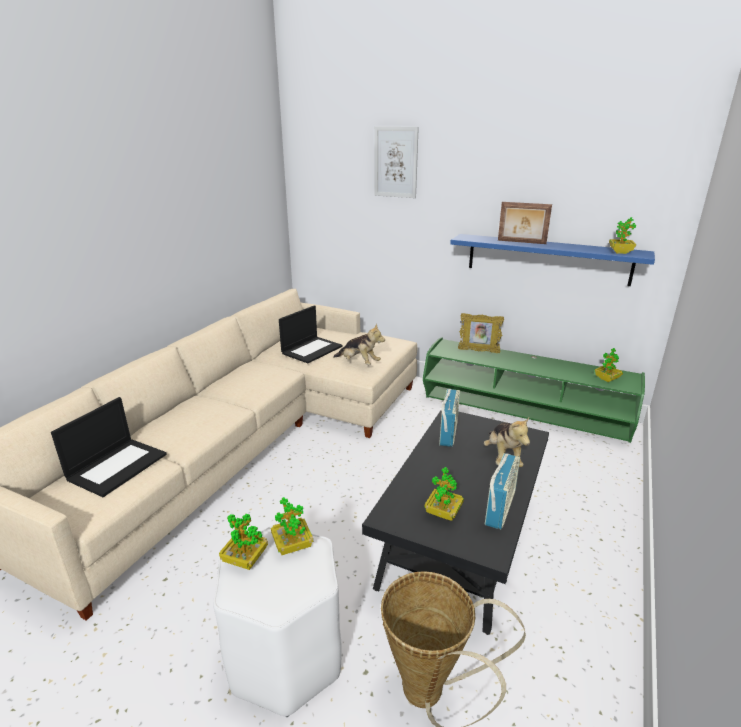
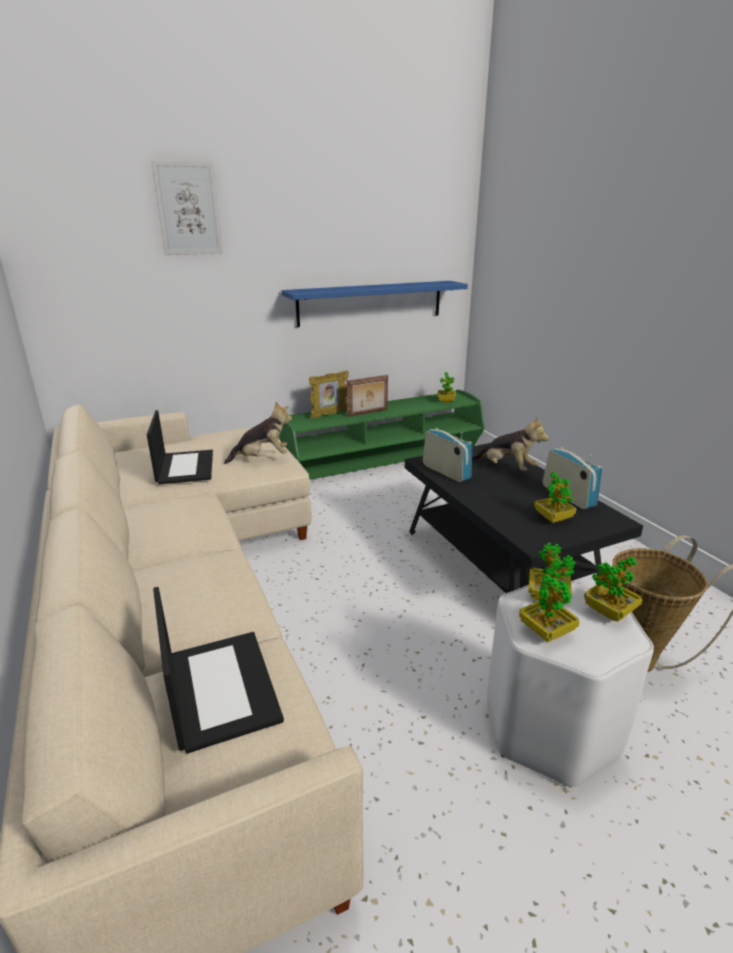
camera: 50 degrees left, 0 degrees up
(521, 242) = (354, 287): picture frame -> picture frame (368, 413)
(620, 252) = (437, 283): potted plant -> potted plant (609, 612)

